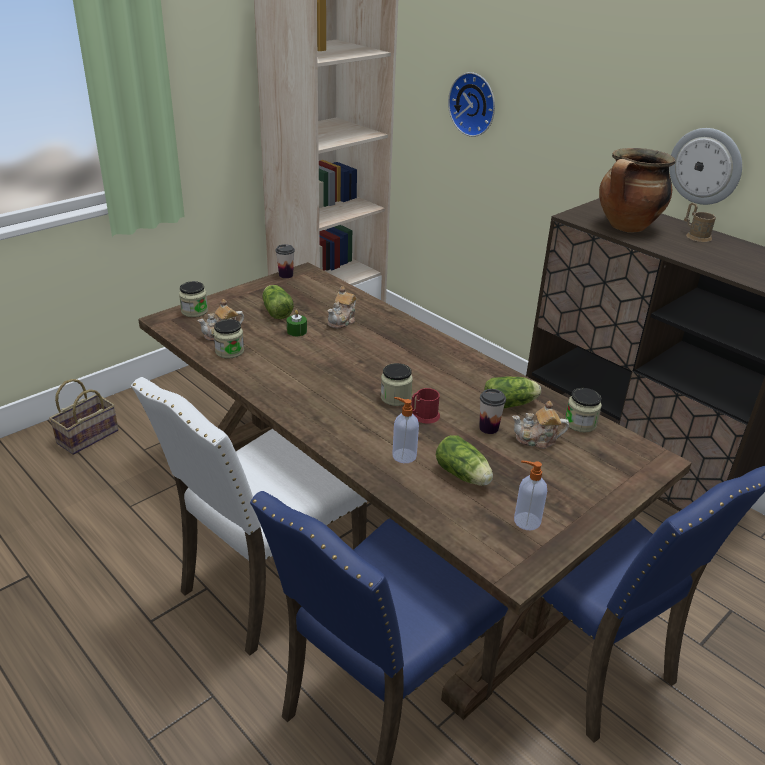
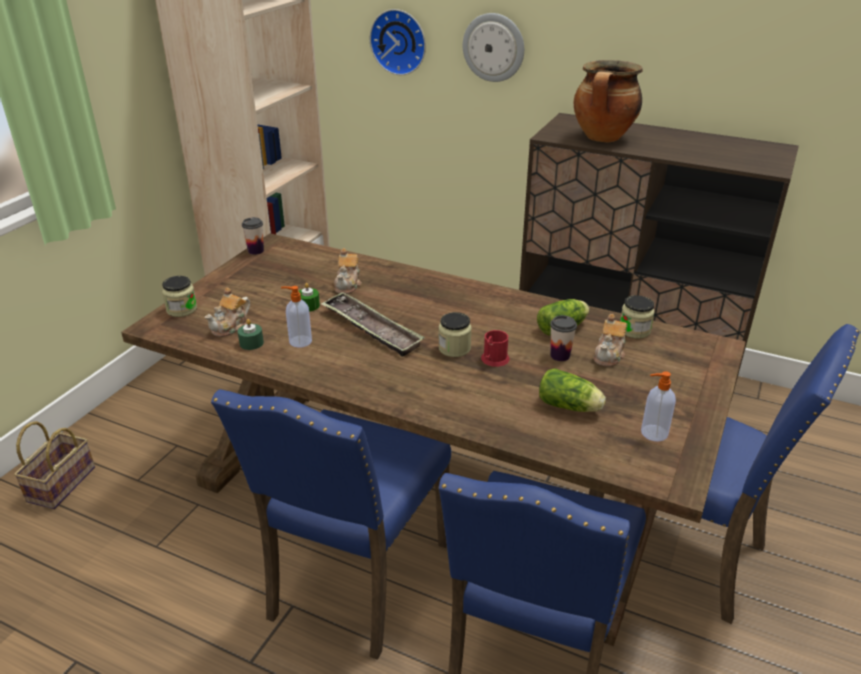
camera: 20 degrees left, 0 degrees up
(229, 351) = (251, 343): jar -> green candle
(267, 584) = (354, 581): white chair -> blue chair
(276, 311) = (272, 290): lettuce -> none
(335, 363) = (371, 329): none -> tray
(403, 455) = (502, 403): soap dispenser -> soap dispenser (299, 341)
(537, 440) = (609, 355): teapot -> teapot turned 45 degrees counterclockwise
(695, 235) = (664, 135): brown mug -> none
(706, 166) = (657, 69): wall clock -> wall clock (494, 47)

